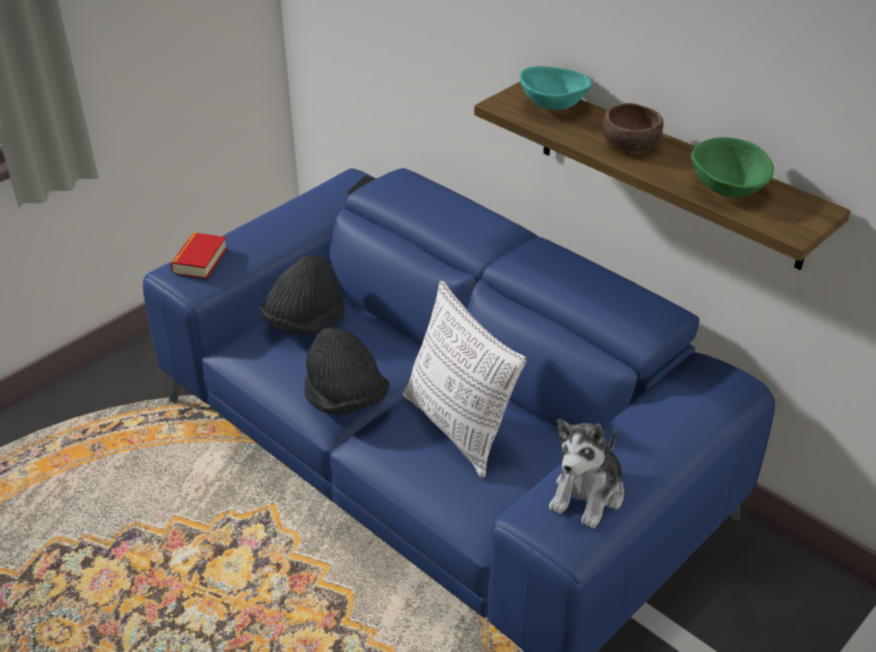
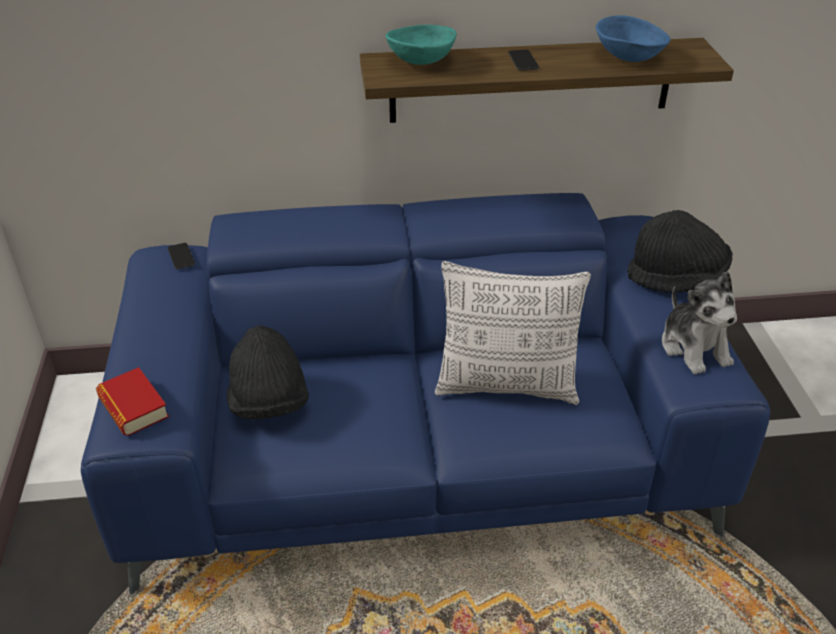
camera: 50 degrees left, 0 degrees up
(345, 399) = (400, 431): black hat -> black hat (676, 278)
(631, 144) = (523, 61): brown bowl -> phone
(727, 188) = (628, 58): green bowl -> blue bowl

